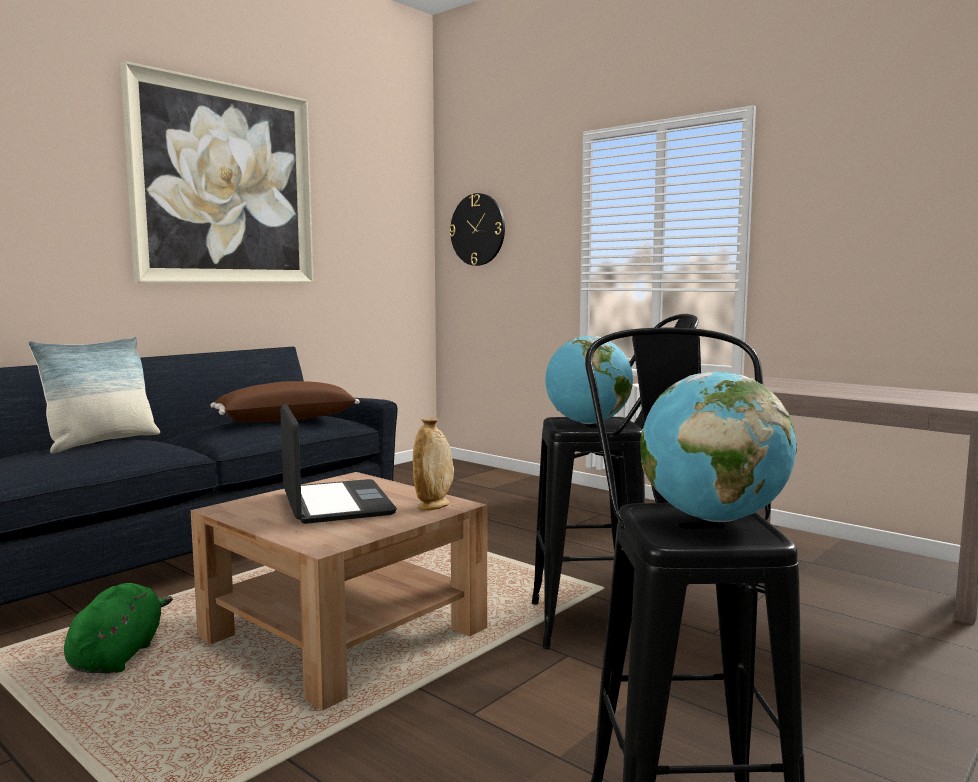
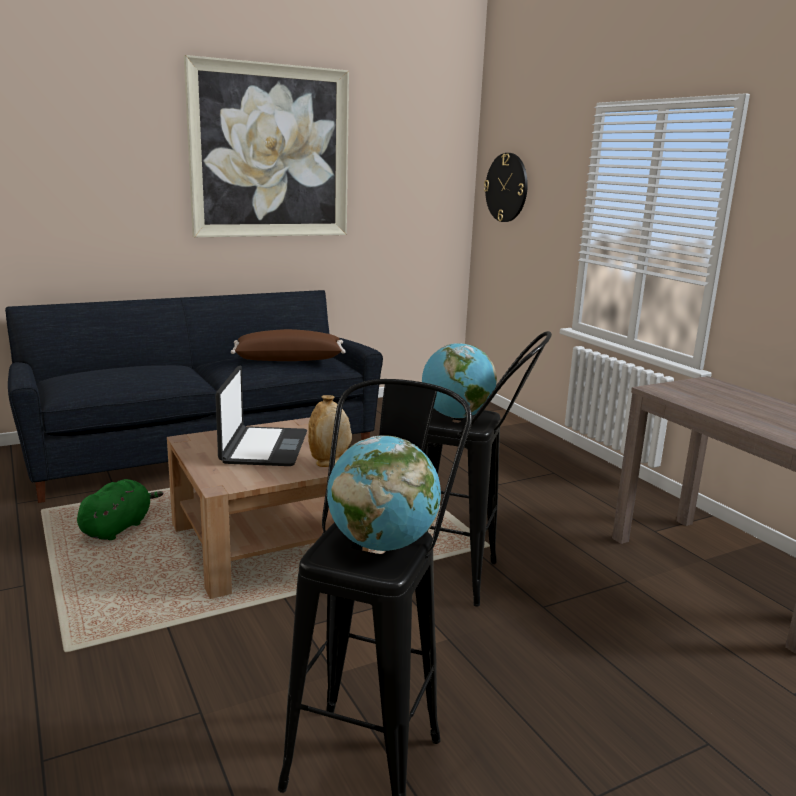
camera: 20 degrees right, 10 degrees up
(101, 442) = (143, 368): pillow -> none

